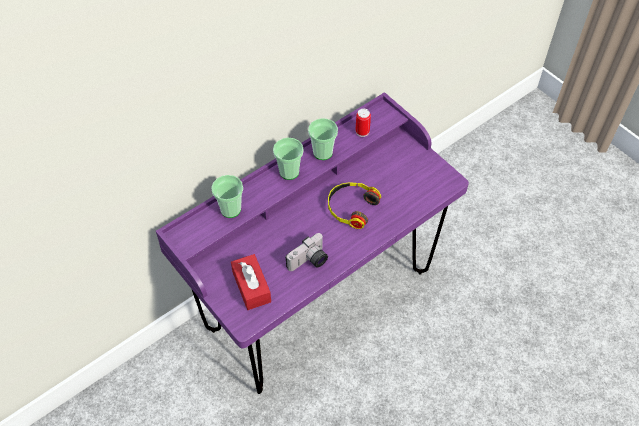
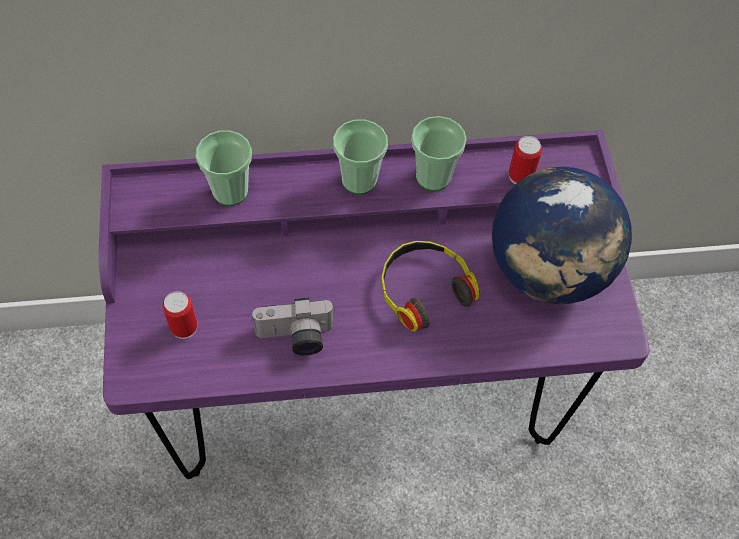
camera: 30 degrees right, 5 degrees up
(251, 287) = (184, 327): red tissue box -> can
(400, 169) = (548, 270): none -> globe

